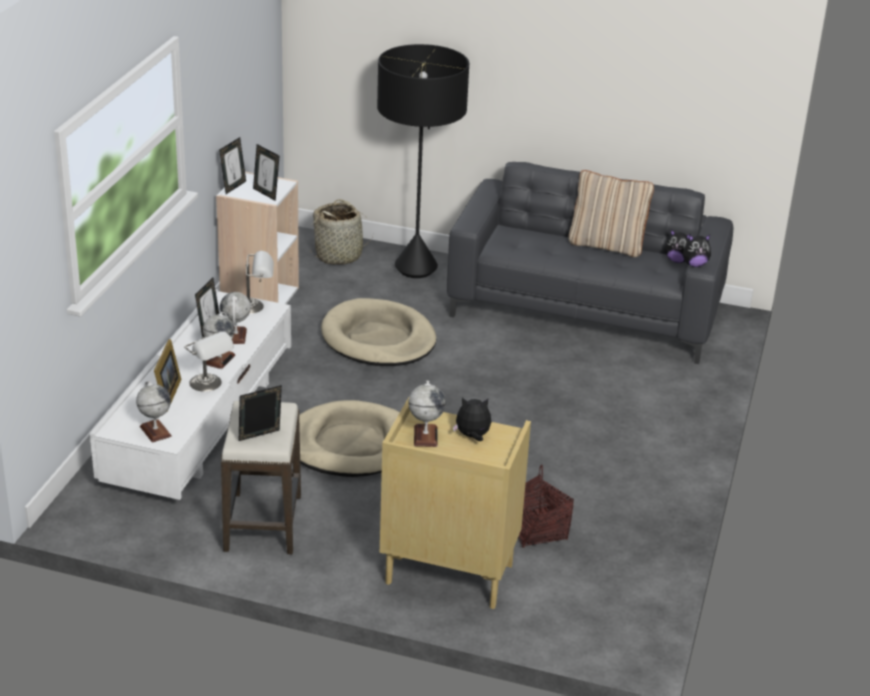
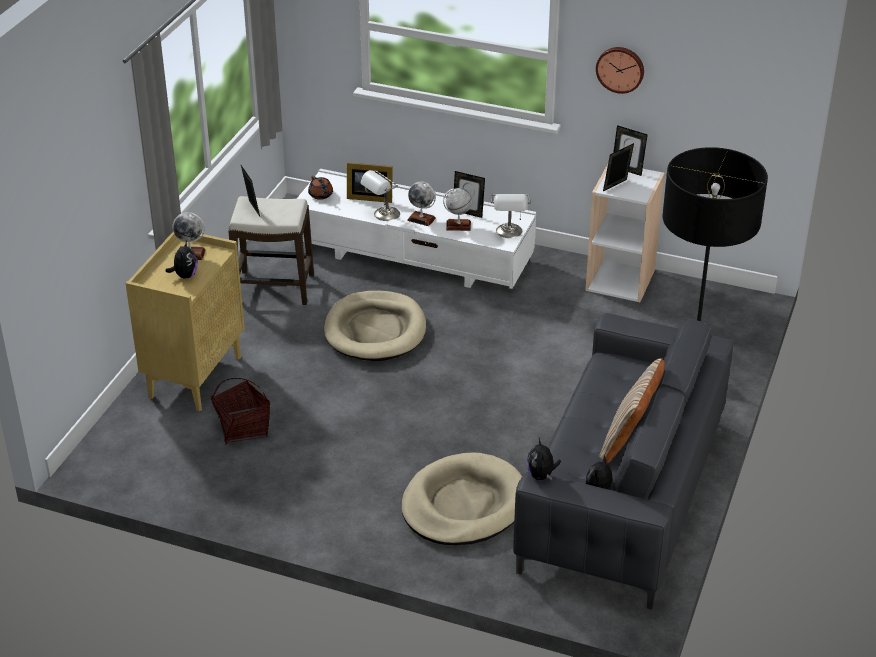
camera: 95 degrees right, 5 degrees up
(155, 431) = (321, 195): globe -> brown teapot
(211, 89) = (620, 69): none -> wall clock
(339, 255) = (712, 327): basket -> none
(378, 339) = (550, 349): beige dog bed -> beige dog bed (463, 504)

